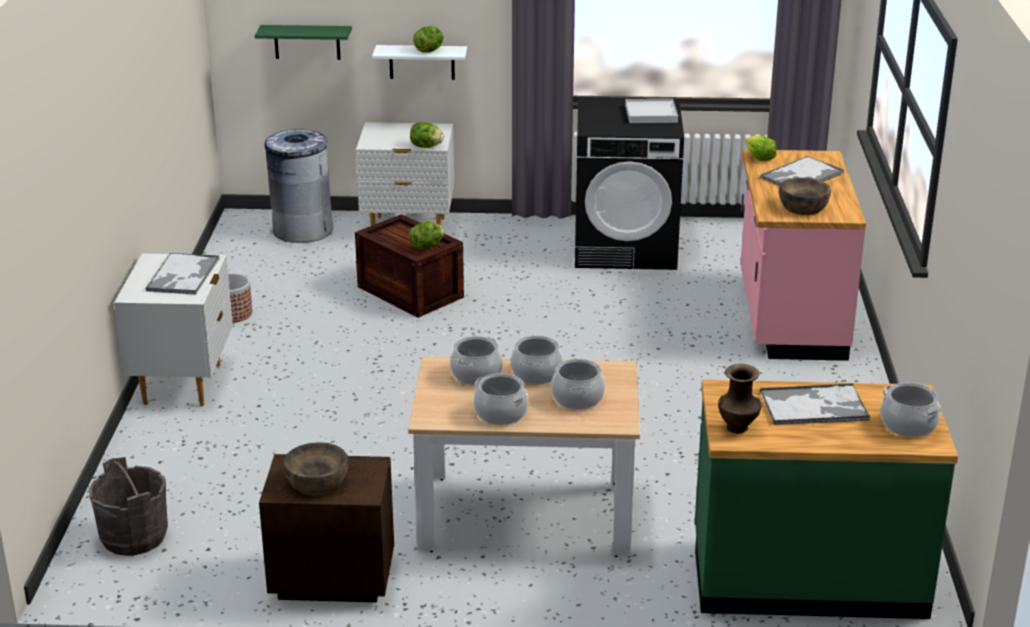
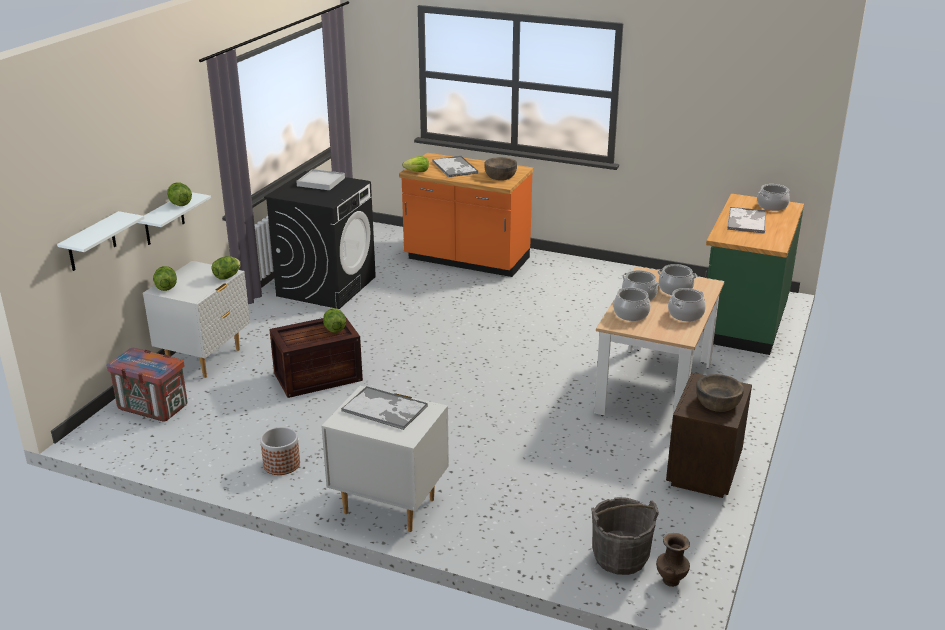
camera: 70 degrees left, 0 degrees up
(302, 230) = (153, 407): grey trash can -> crate
(307, 42) = (91, 242): green shelf -> white shelf
(382, 128) = (166, 287): none -> lettuce
(738, 428) = (765, 242): brown vase -> brown vase (671, 580)
(789, 317) = (466, 260): pink counter -> orange counter

